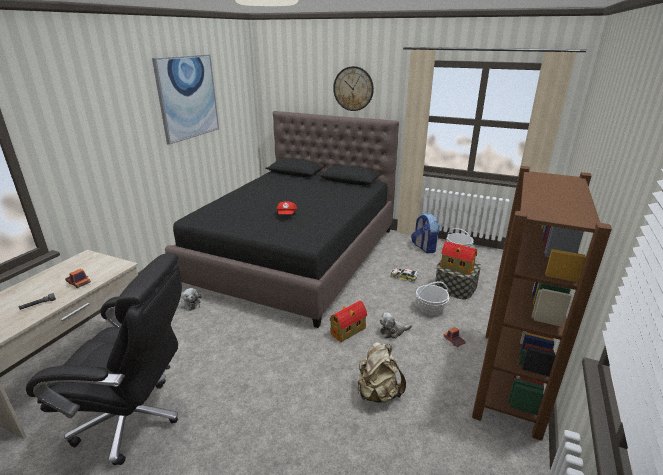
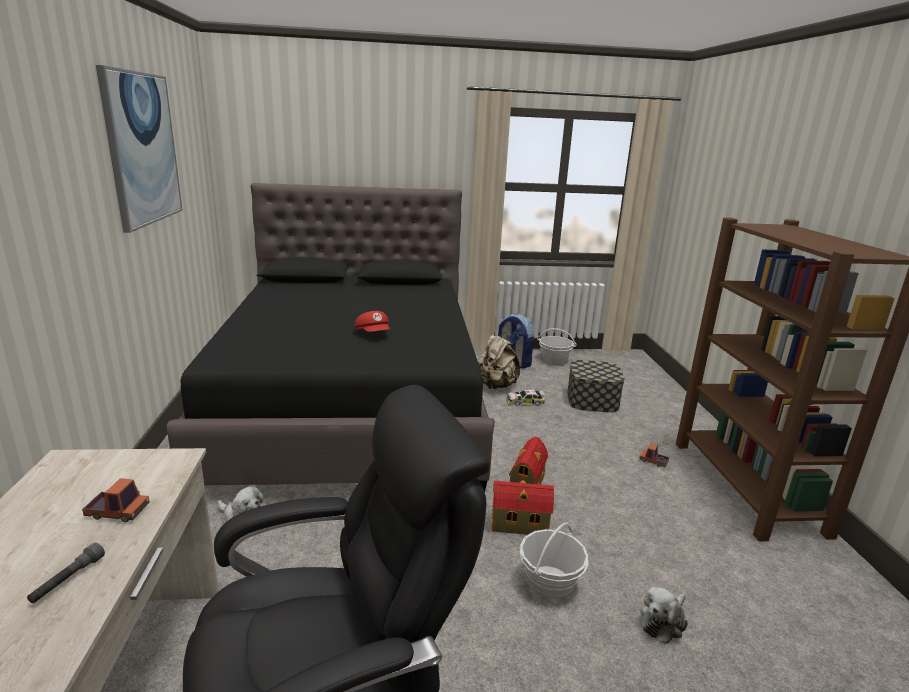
camera: 30 degrees left, 5 degrees down
(353, 89) = (388, 146): wall clock -> none
(378, 393) = (641, 552): beige backpack -> beige backpack (496, 386)
(393, 332) = (580, 471): plush toy -> plush toy (663, 622)
(430, 309) = (592, 432): basket -> basket (549, 582)
(456, 267) = (596, 373): toy house -> toy house (518, 525)

